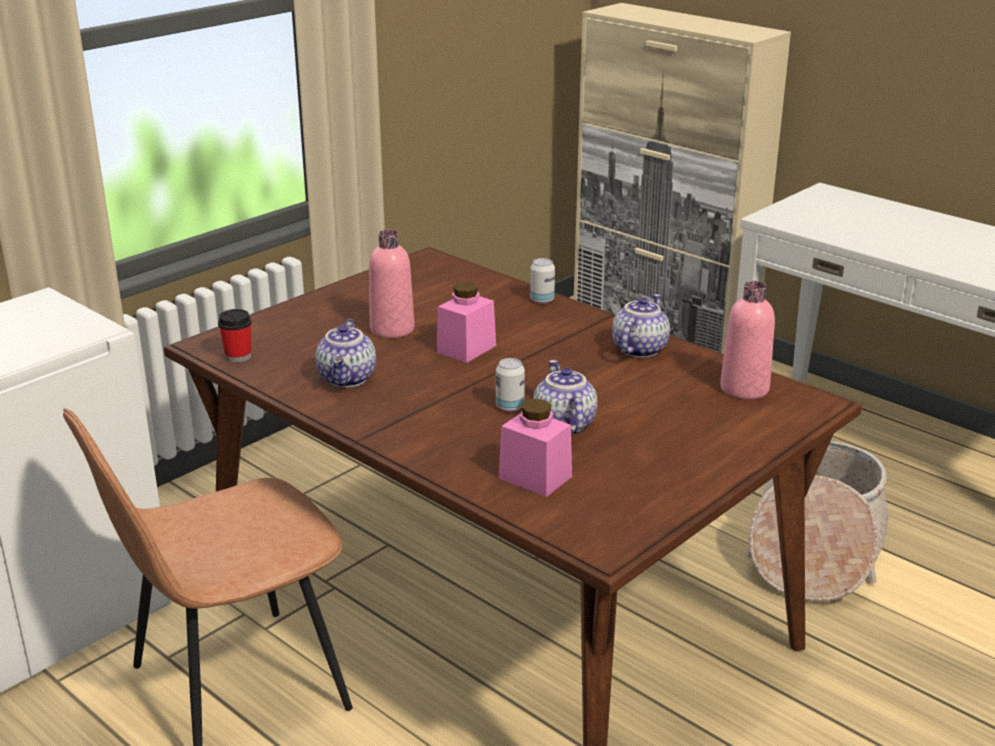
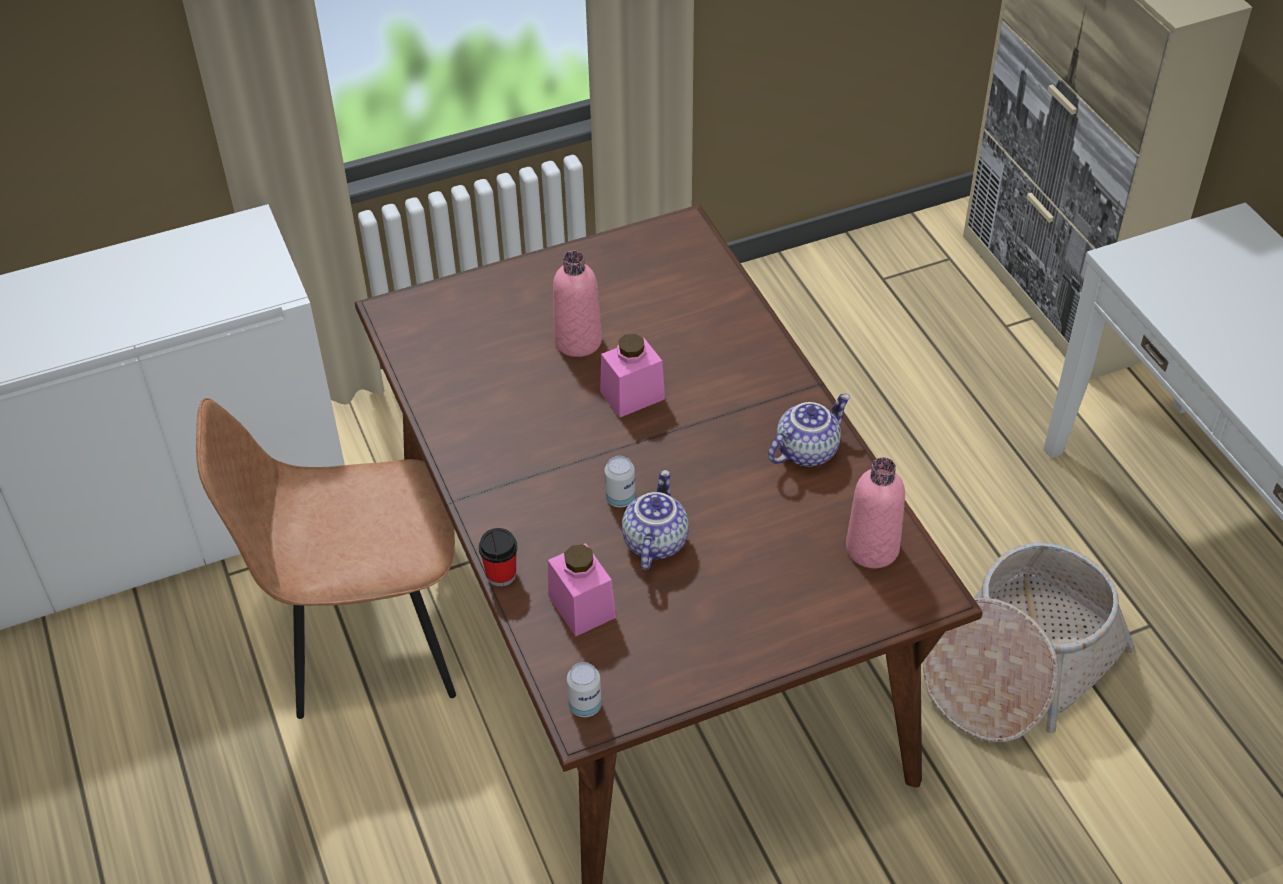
camera: 25 degrees right, 20 degrees up
(238, 356) = (412, 340): cup -> cup (501, 574)
(348, 379) = (494, 407): teapot -> none
(542, 300) = (759, 337): can -> can (585, 706)

